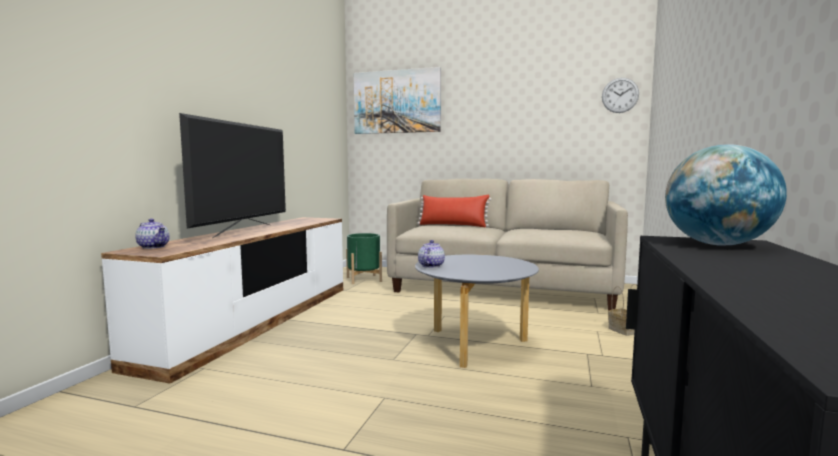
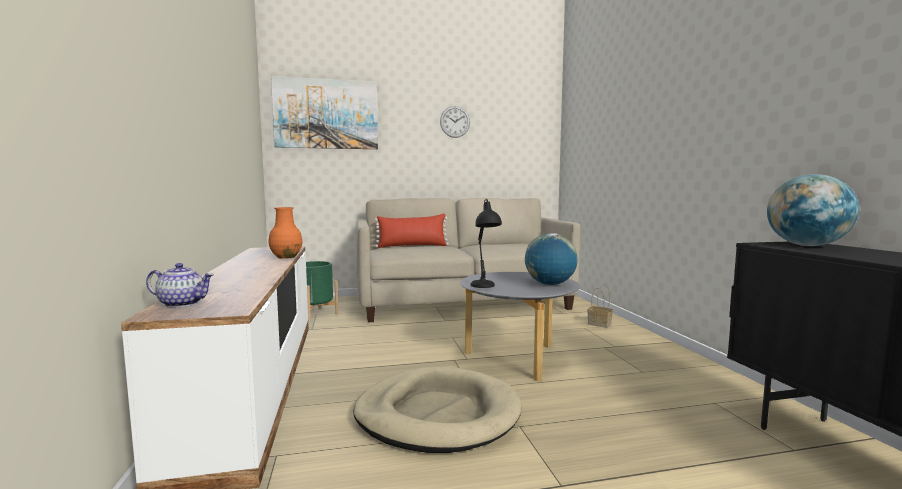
camera: 30 degrees left, 0 degrees up
(243, 231) = (236, 270): television -> none
(301, 225) = (286, 257): none -> orange vase
(337, 371) = (437, 414): none -> beige dog bed
(430, 266) = (484, 287): teapot -> black table lamp
(500, 270) = (550, 284): none -> globe
(620, 95) = (538, 125): wall clock -> wall clock (455, 122)

